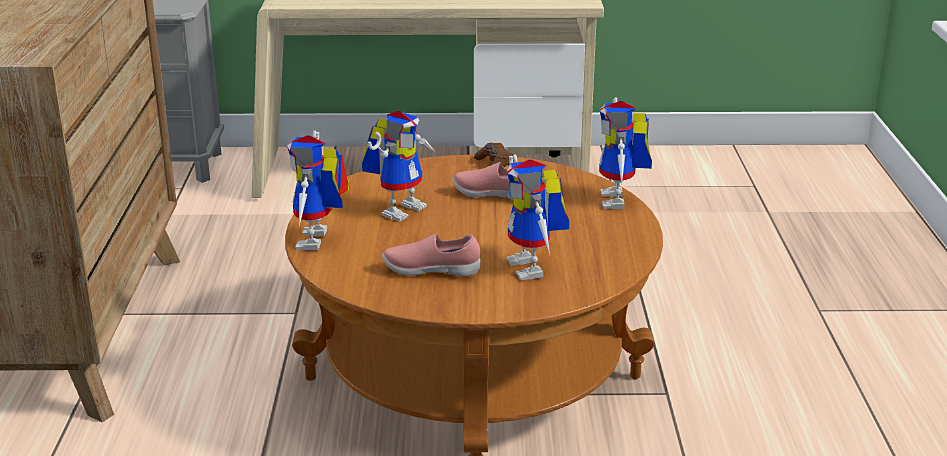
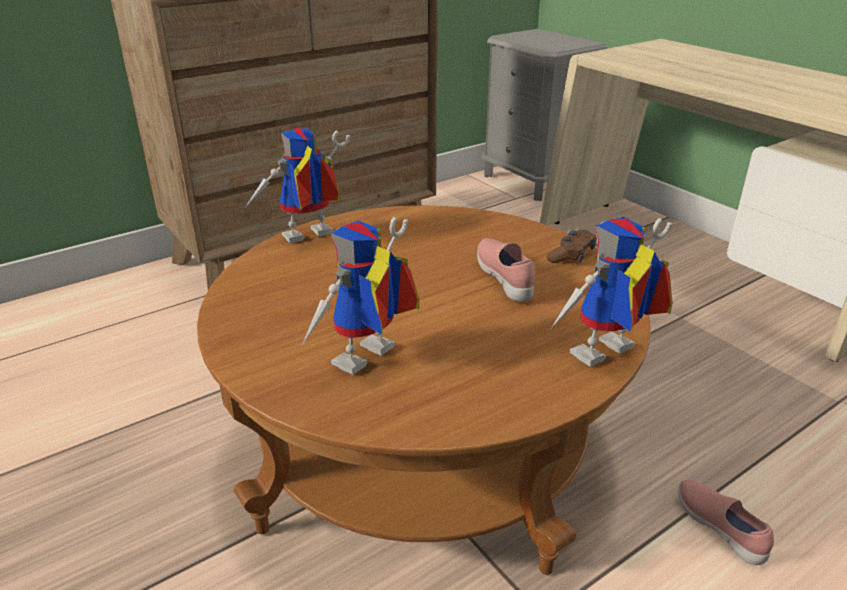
camera: 55 degrees right, 5 degrees up
(401, 208) = (415, 247): toy robot -> none
(431, 271) = (303, 307): pink shoe -> pink shoe (720, 528)

